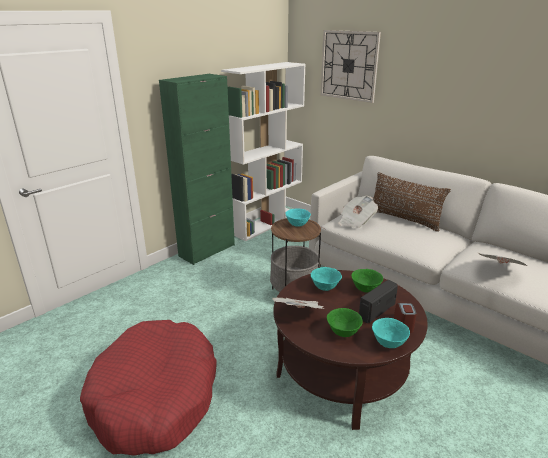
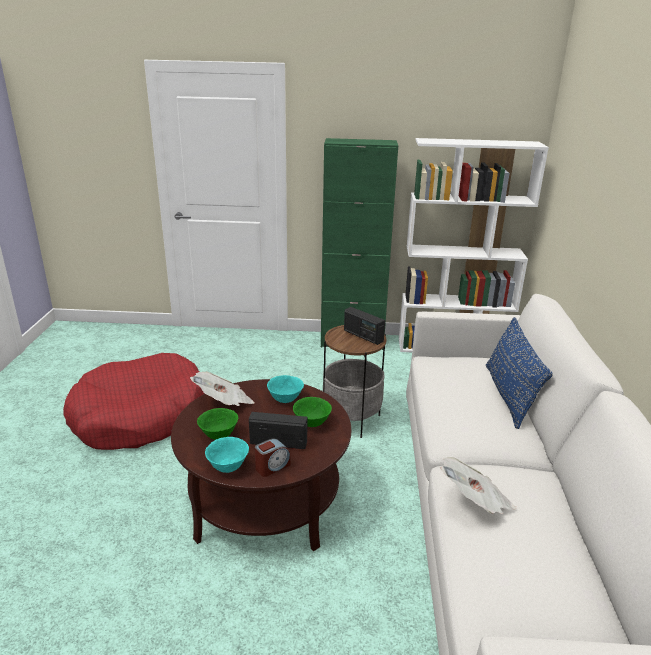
camera: 50 degrees right, 0 degrees up
(297, 225) = (363, 336): turquoise bowl -> radio
(349, 65) = (583, 158): wall clock -> none
(356, 221) = (449, 368): newspaper -> none
(404, 219) = (509, 395): brown pillow -> blue pillow

